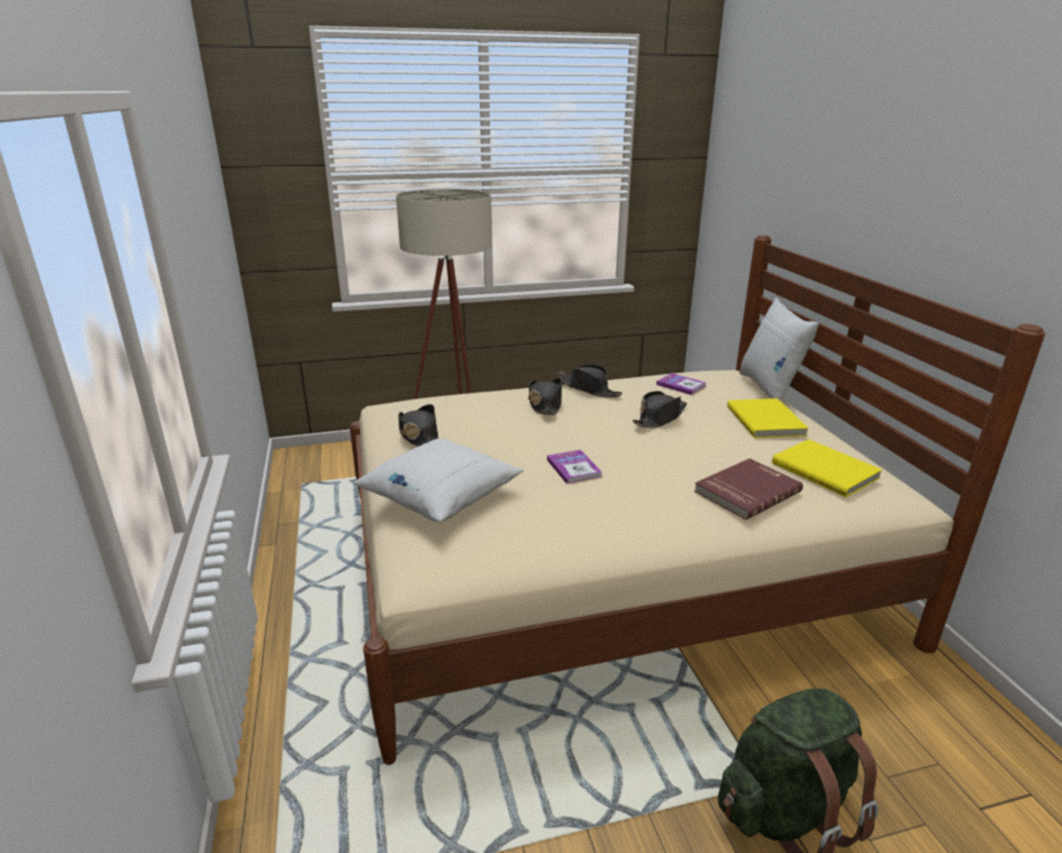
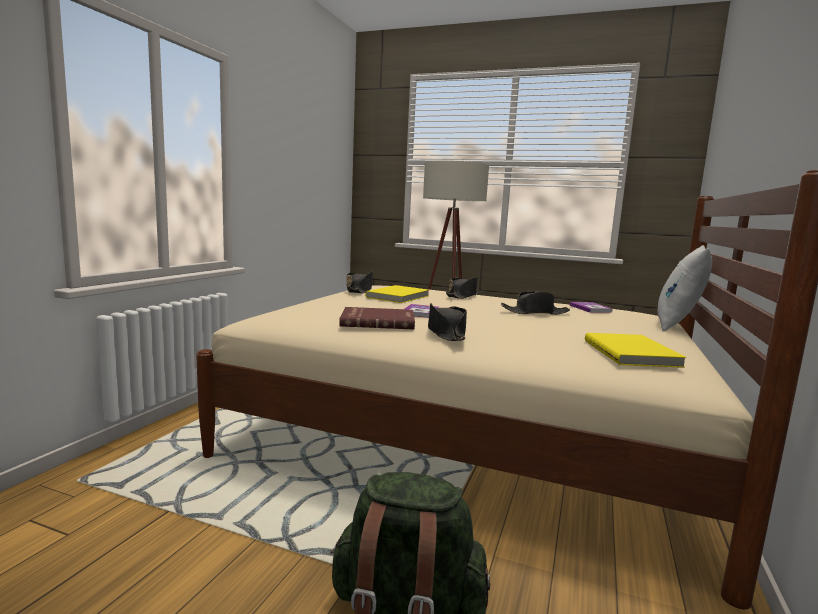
camera: 35 degrees right, 15 degrees down
(440, 497) = (319, 305): grey pillow -> none
(589, 389) = (510, 298): black hat -> black hat (446, 333)
(746, 491) = (528, 343): red book -> red book (378, 321)
(766, 421) = (631, 330): yellow book -> yellow book (399, 297)

